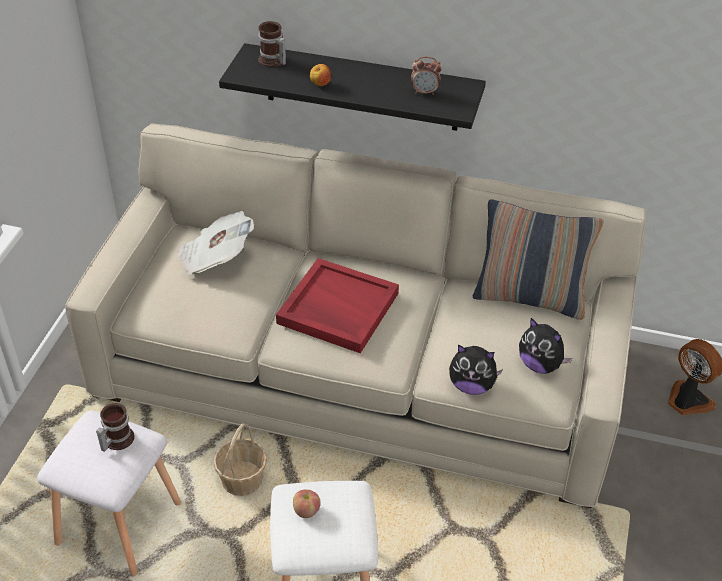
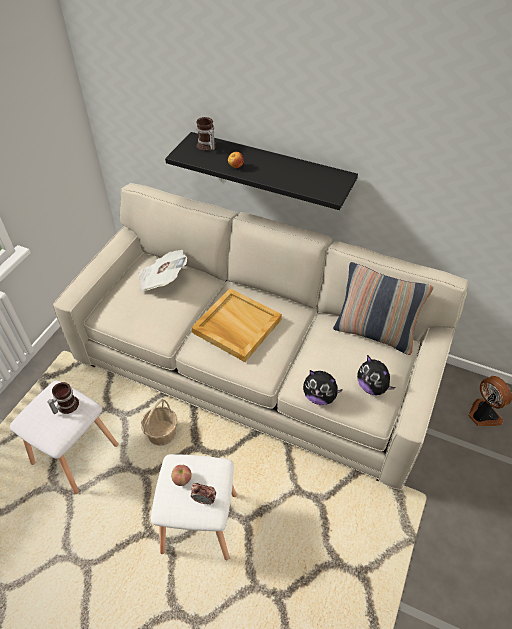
camera: 10 degrees right, 5 degrees up
(337, 308) = (236, 326): red tray -> beige tray
(425, 92) = (310, 179): alarm clock -> alarm clock (204, 499)

